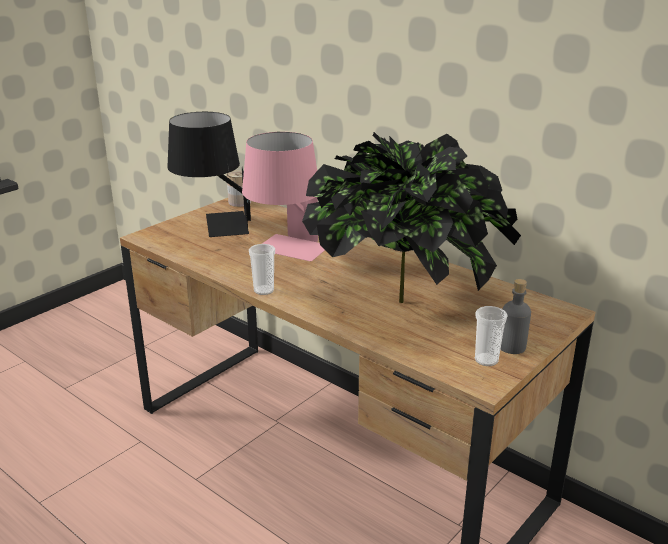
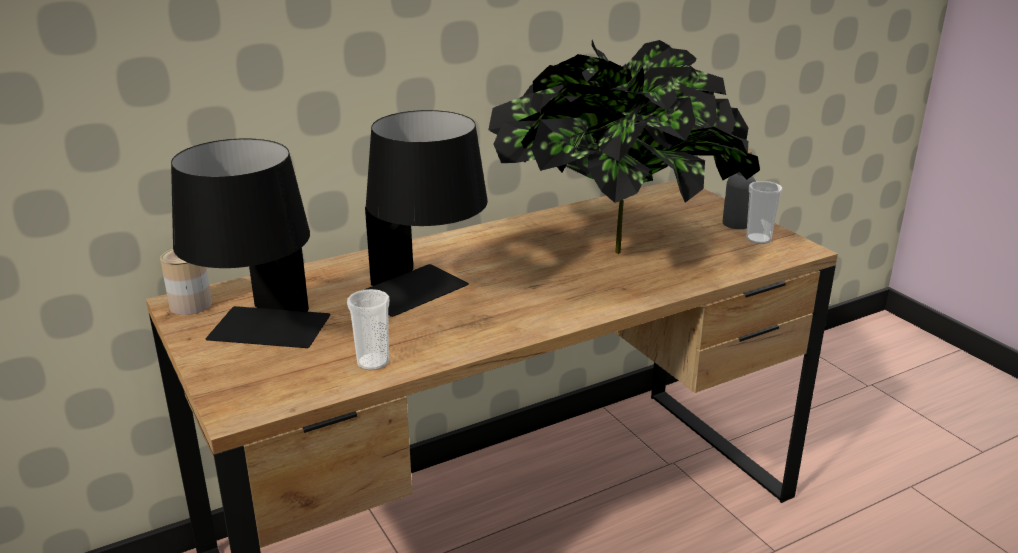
camera: 70 degrees left, 0 degrees up
(264, 290) = (535, 328): cup -> cup (373, 362)
(286, 253) = (426, 296): pink table lamp -> black table lamp

